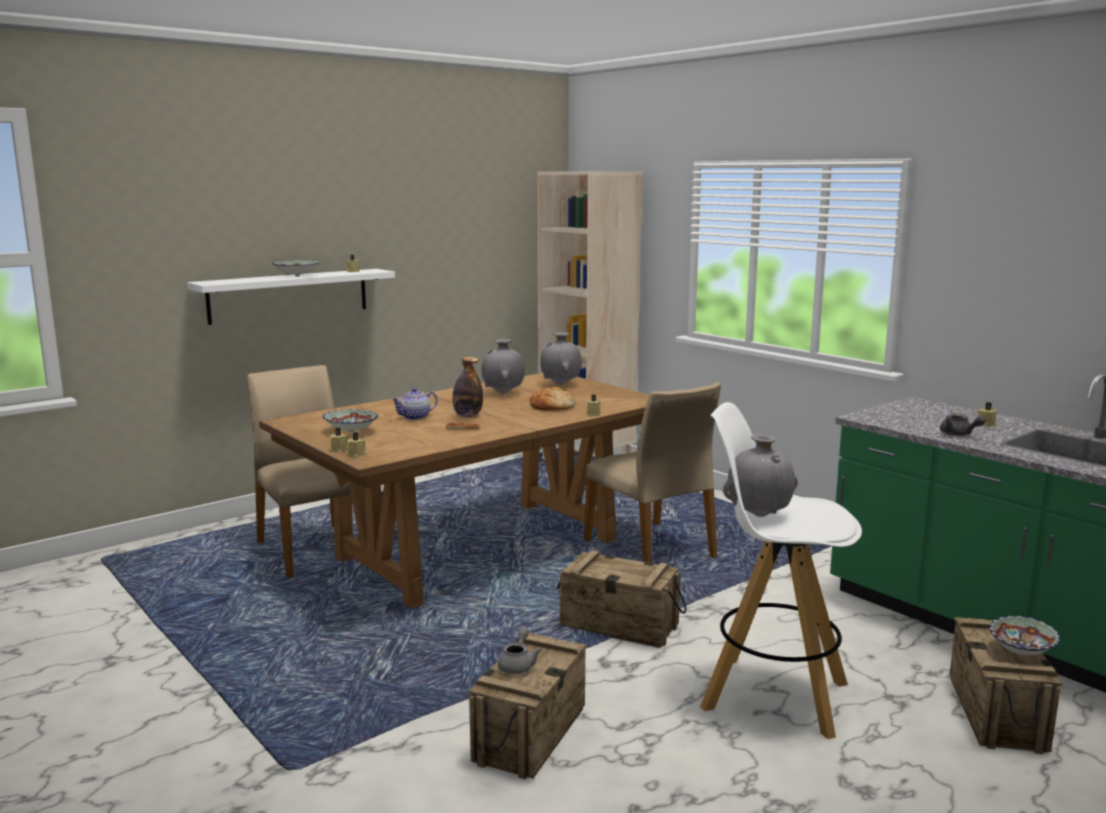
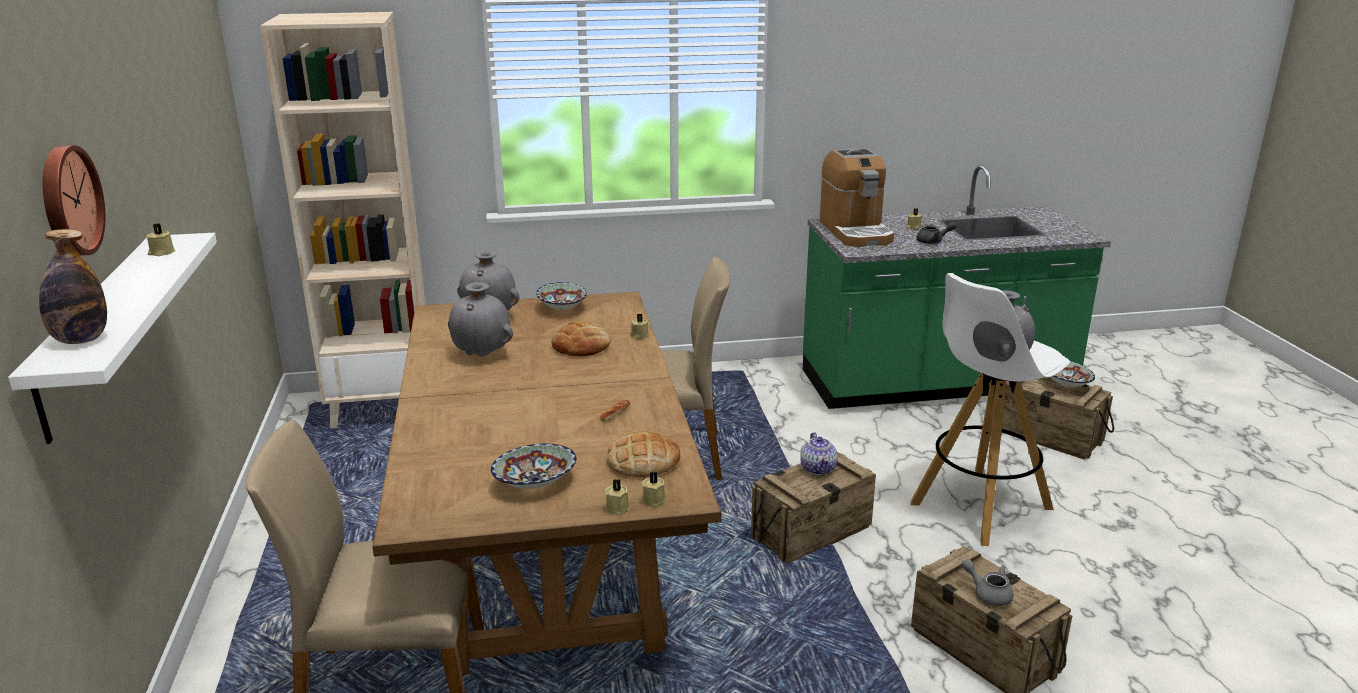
camera: 60 degrees left, 10 degrees up
(287, 225) = (68, 201): none -> wall clock
(297, 276) = (134, 291): bowl -> bowl (561, 308)
(404, 444) = (642, 461): none -> bread
(415, 417) = (522, 428): teapot -> teapot (818, 468)
(467, 416) = (558, 397): bottle -> bottle (81, 340)
(914, 411) = (855, 232): none -> coffee machine

